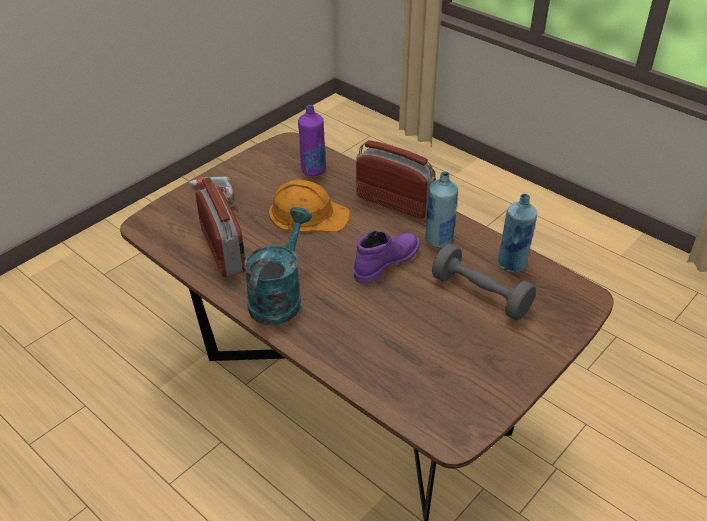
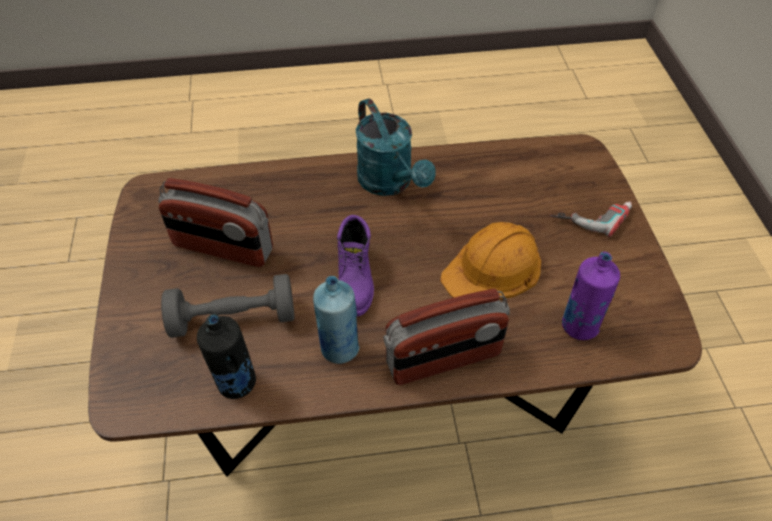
camera: 130 degrees right, 10 degrees up
(224, 250) = (491, 181): radio -> radio (222, 248)
(512, 264) = (236, 383): blue bottle -> black bottle

